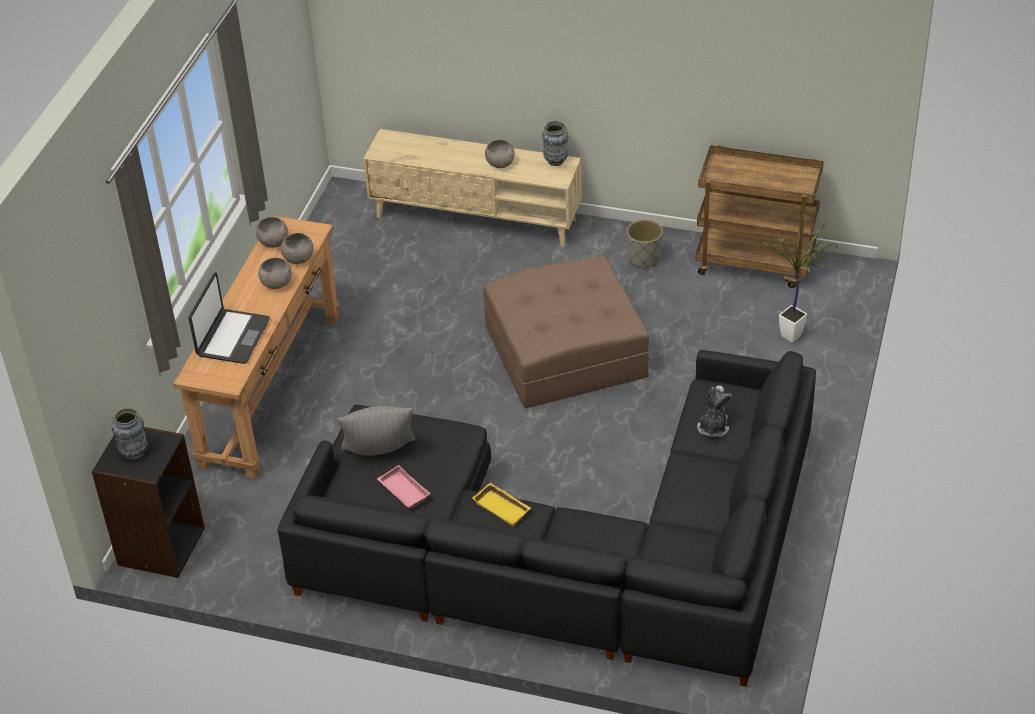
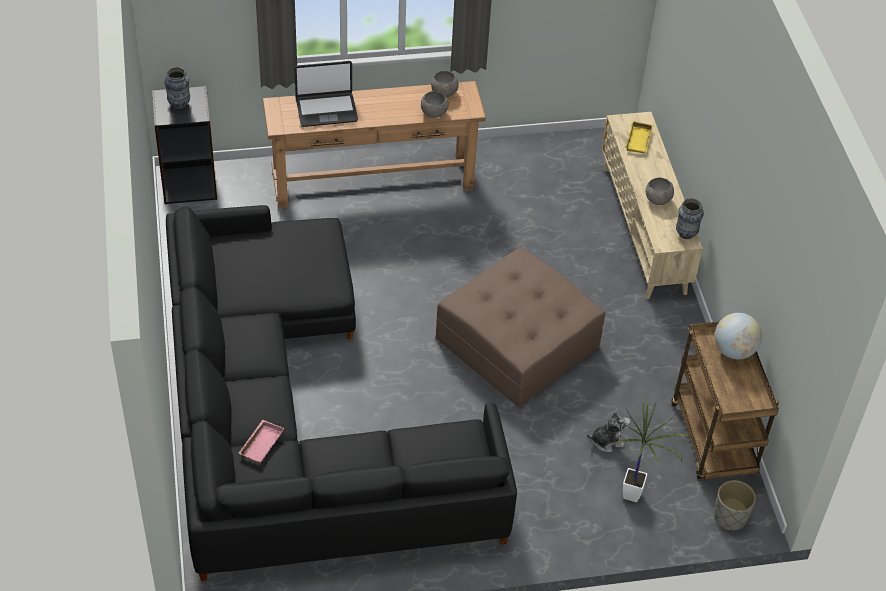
camera: 60 degrees right, 5 degrees up
(277, 283) = (399, 111): grey bowl -> none
(379, 452) = (288, 247): grey pillow -> none
(402, 491) = (251, 274): pink tray -> pink tray (260, 443)
(503, 507) = (264, 340): yellow tray -> yellow tray (640, 141)
(644, 258) = (666, 358): grey planter -> grey planter (730, 517)
(713, 427) = (423, 447): plush toy -> plush toy (607, 441)
(738, 167) = (734, 351): none -> globe

